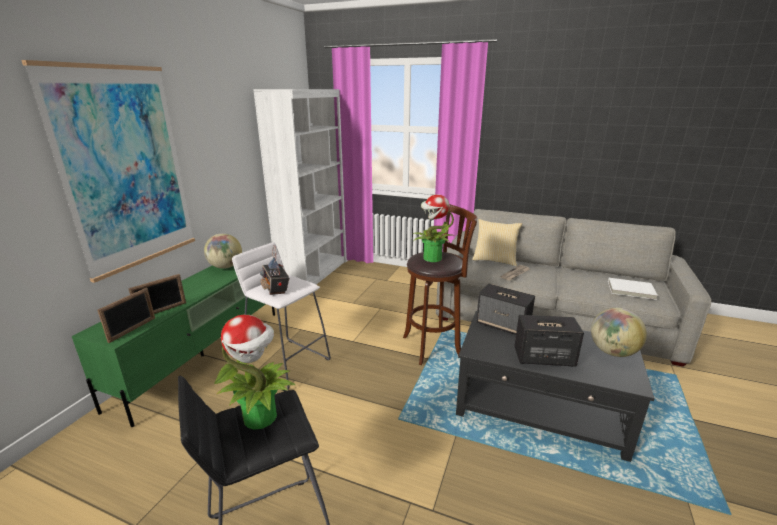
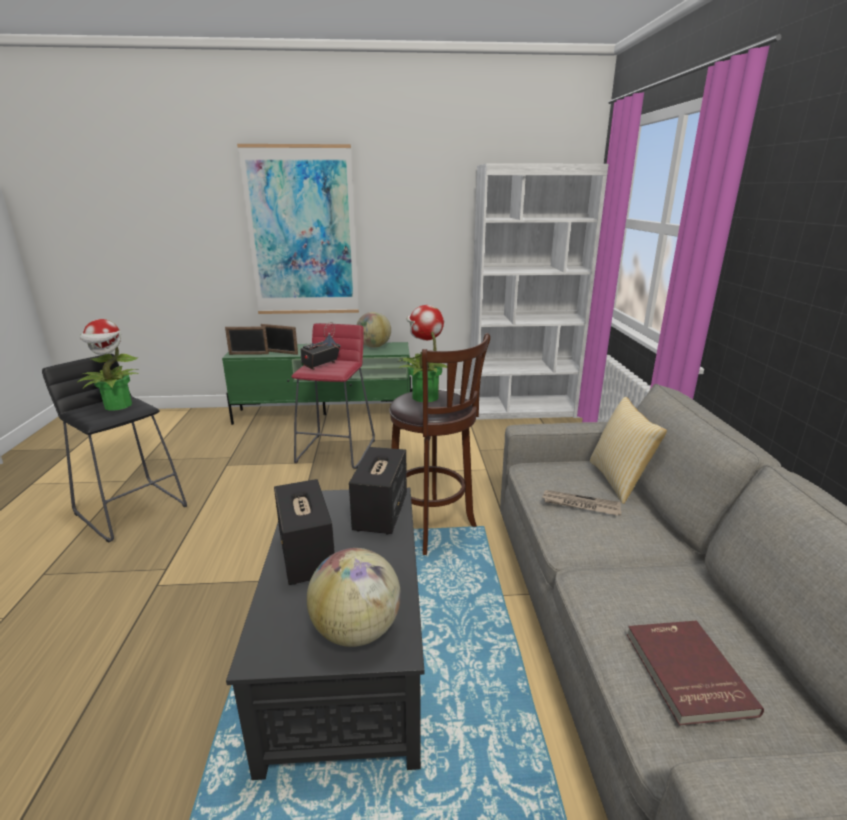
camera: 65 degrees right, 0 degrees up
(287, 363) = (336, 451): white stool -> red stool
(631, 290) = (685, 672): white book -> red book

